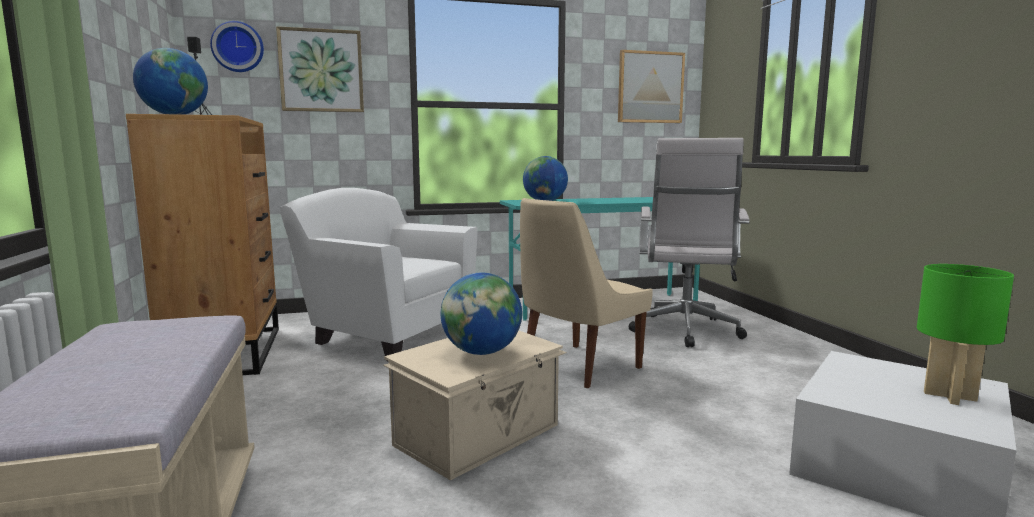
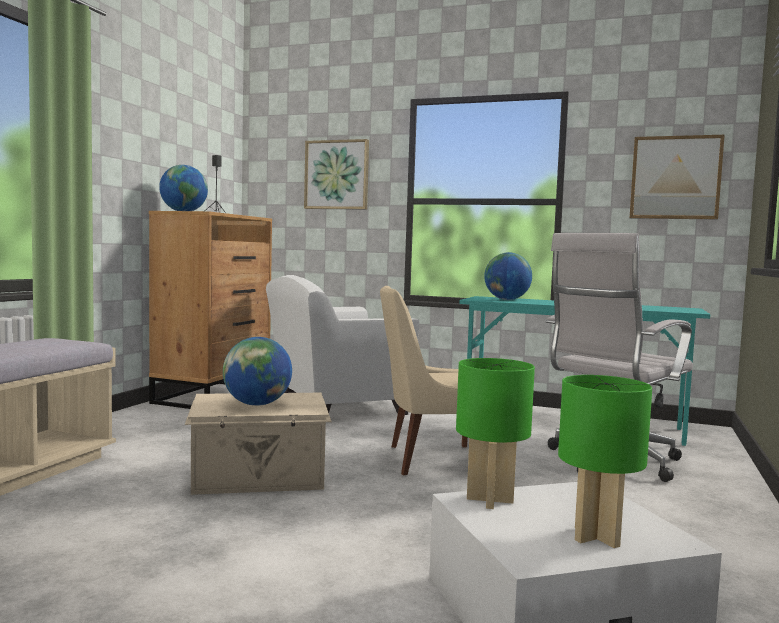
camera: 35 degrees right, 5 degrees down
(238, 47) = (280, 159): wall clock -> none
(387, 334) = (334, 406): white armchair -> white armchair turned 90 degrees counterclockwise
(837, 390) = (490, 500): none -> green table lamp

